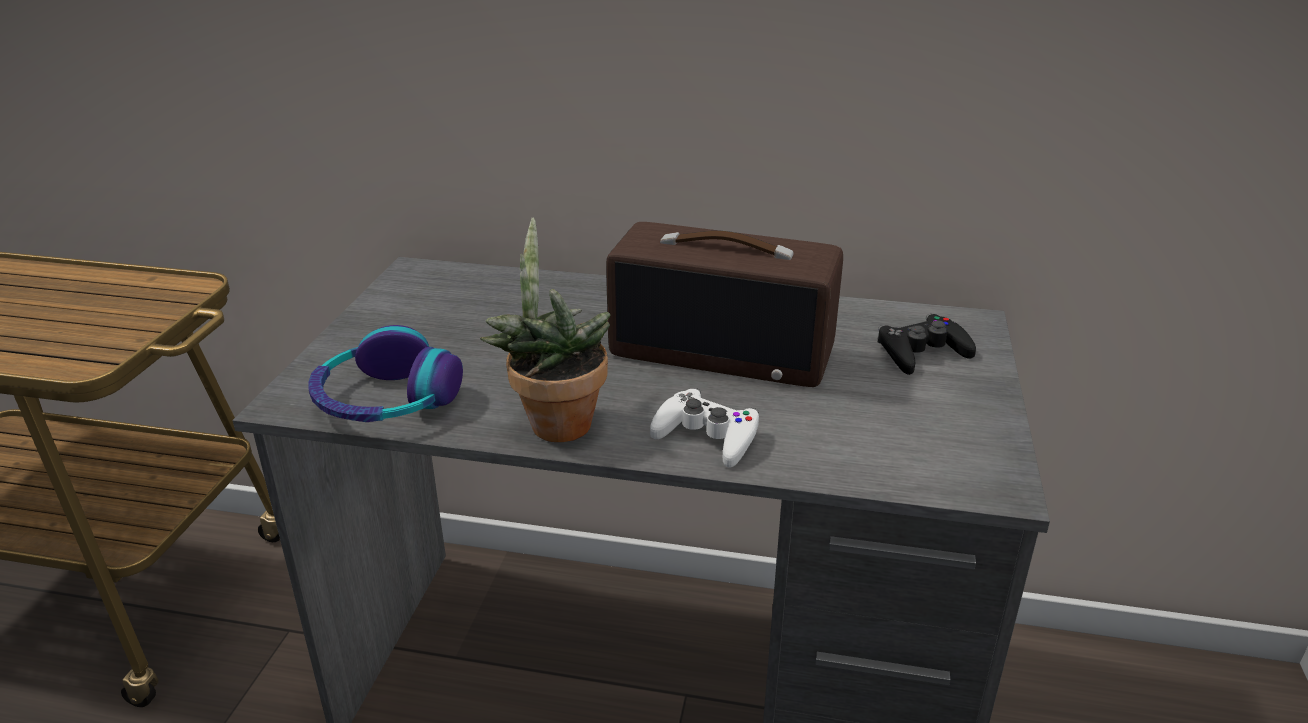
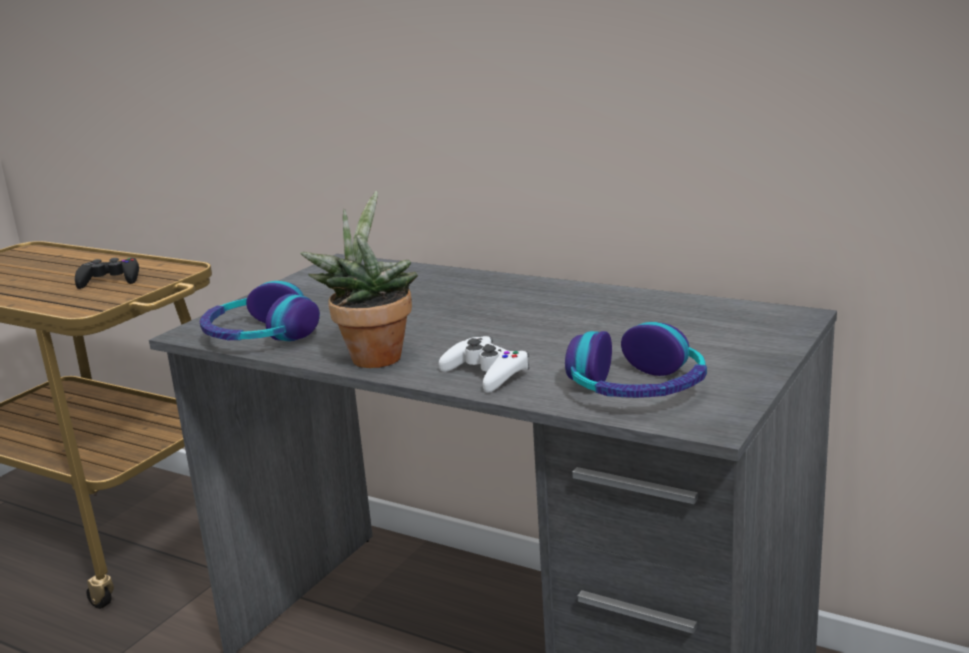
camera: 20 degrees right, 10 degrees down
(724, 350) = (548, 322): radio -> none
(888, 443) = (637, 389): none -> headphones
(922, 352) = (725, 333): black game controller -> black game controller (110, 280)

